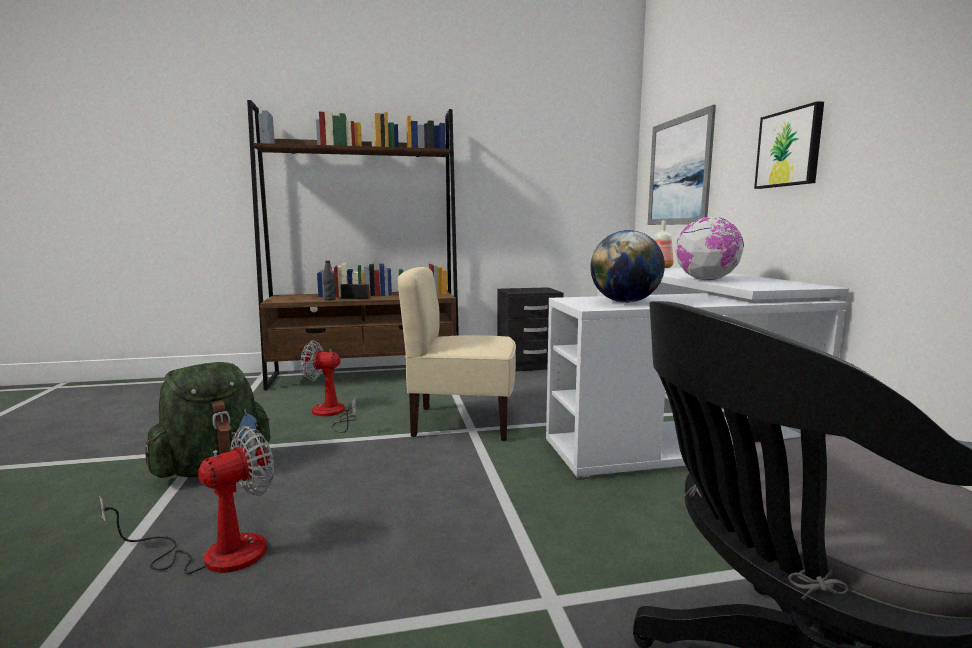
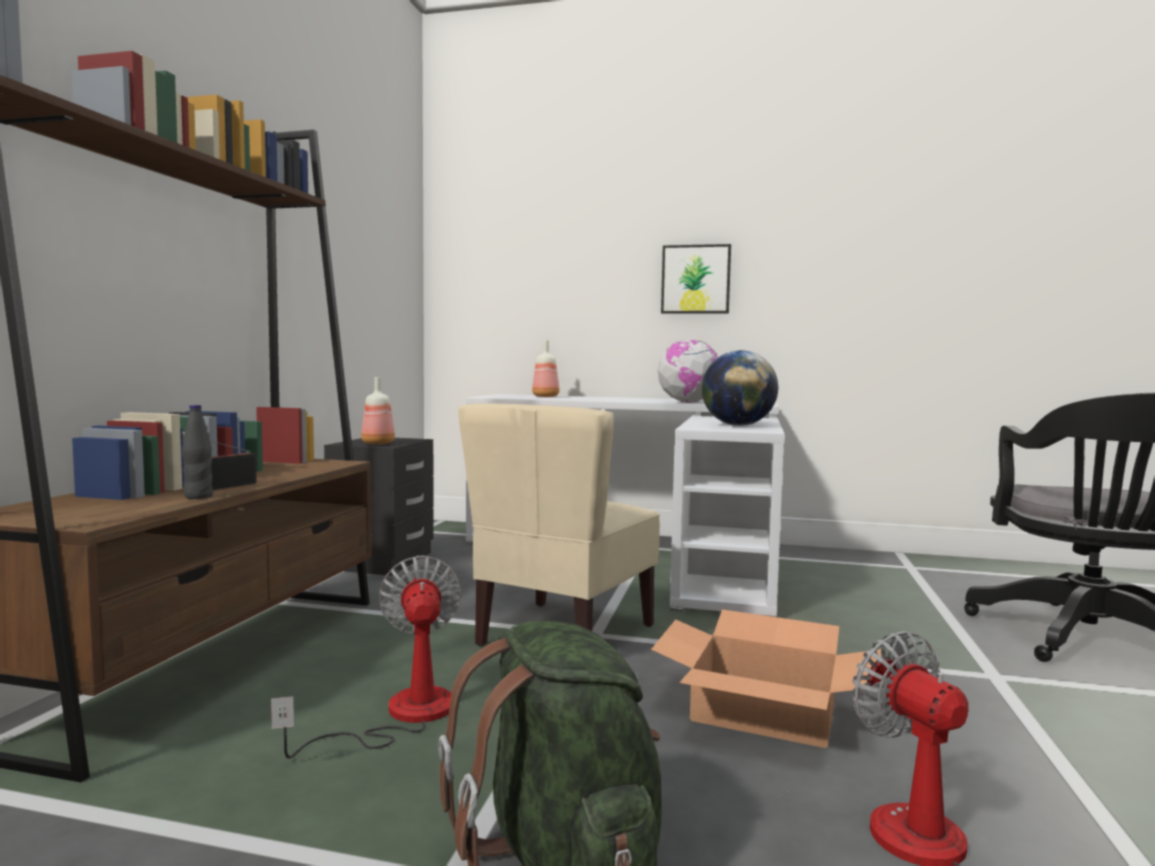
camera: 65 degrees left, 5 degrees down
(332, 414) = (401, 716): fan -> fan turned 135 degrees clockwise
(387, 493) = (764, 712): none -> cardboard box
(519, 291) = (377, 443): none -> bottle
(679, 171) = (522, 283): picture -> none

